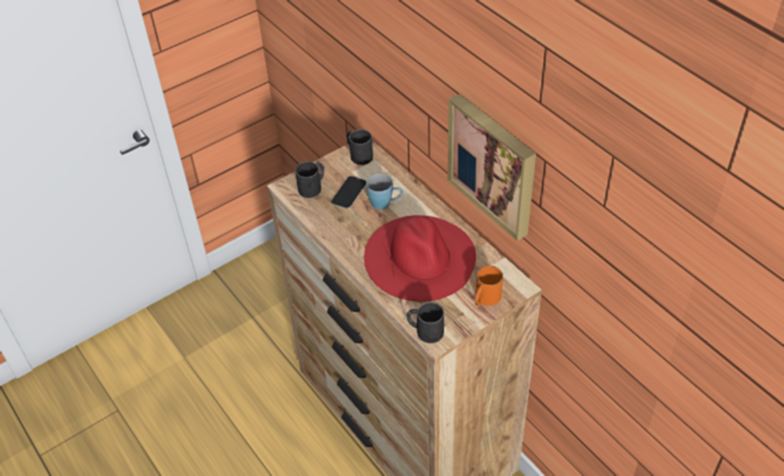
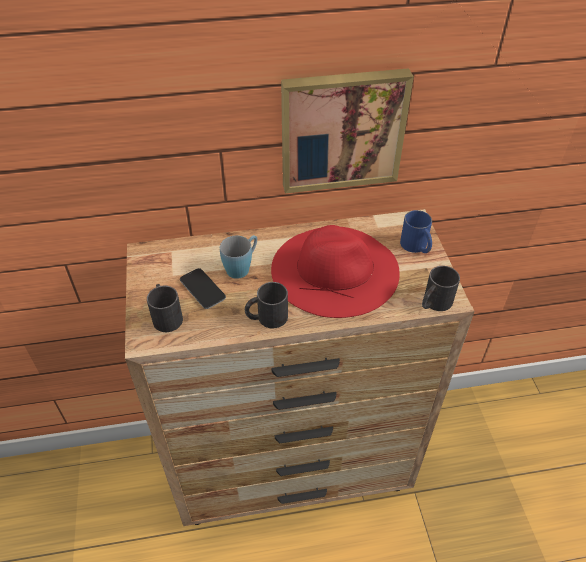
camera: 65 degrees left, 0 degrees up
(358, 154) = (152, 260): black mug -> black mug (266, 318)
(485, 299) = (416, 247): orange mug -> blue mug

